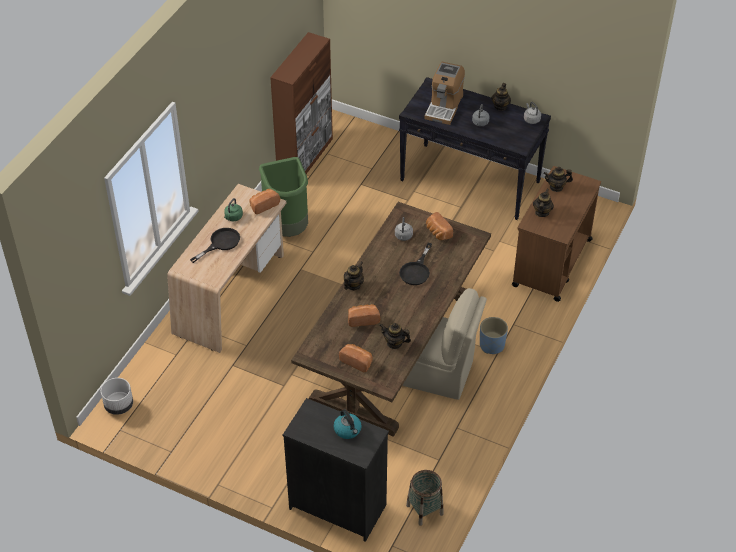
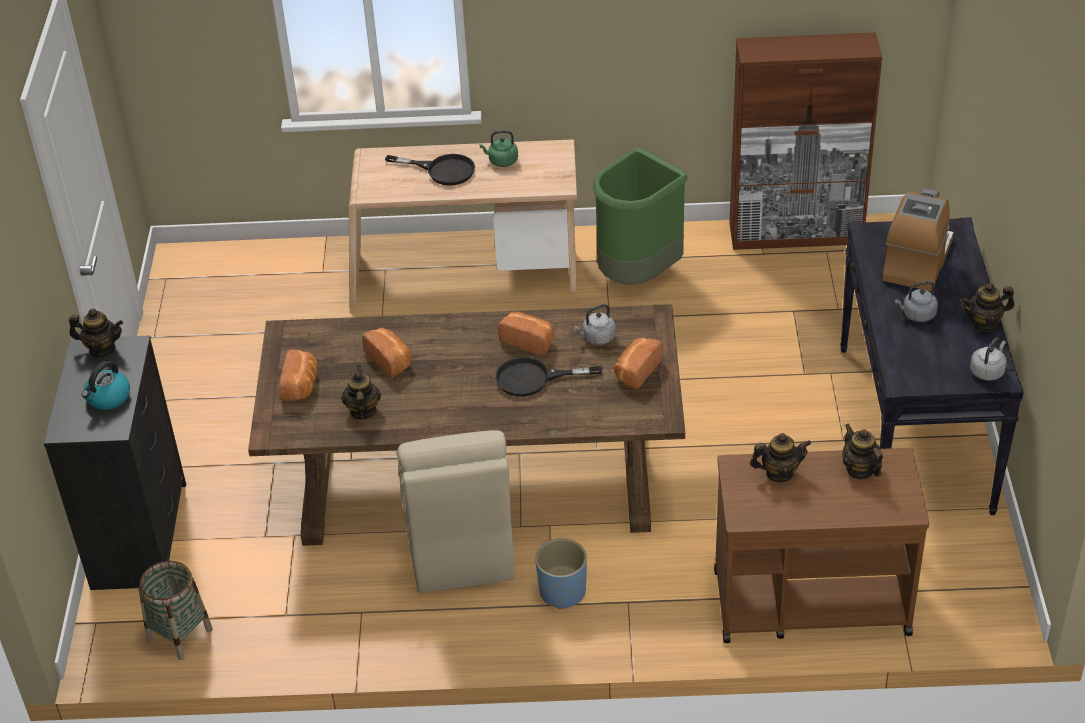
camera: 65 degrees right, 5 degrees down
(119, 405) = (206, 260): white planter -> none
(263, 205) = (548, 178): bread -> bread (529, 341)
(353, 285) = (454, 324): teapot -> teapot (102, 349)
(444, 107) = (917, 261): coffee machine -> coffee machine turned 120 degrees clockwise

